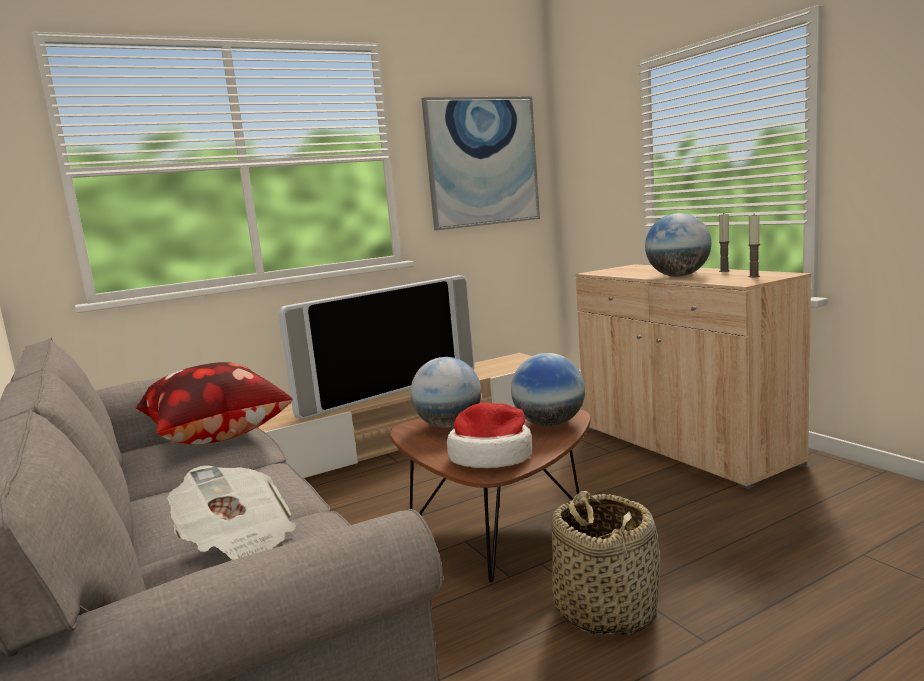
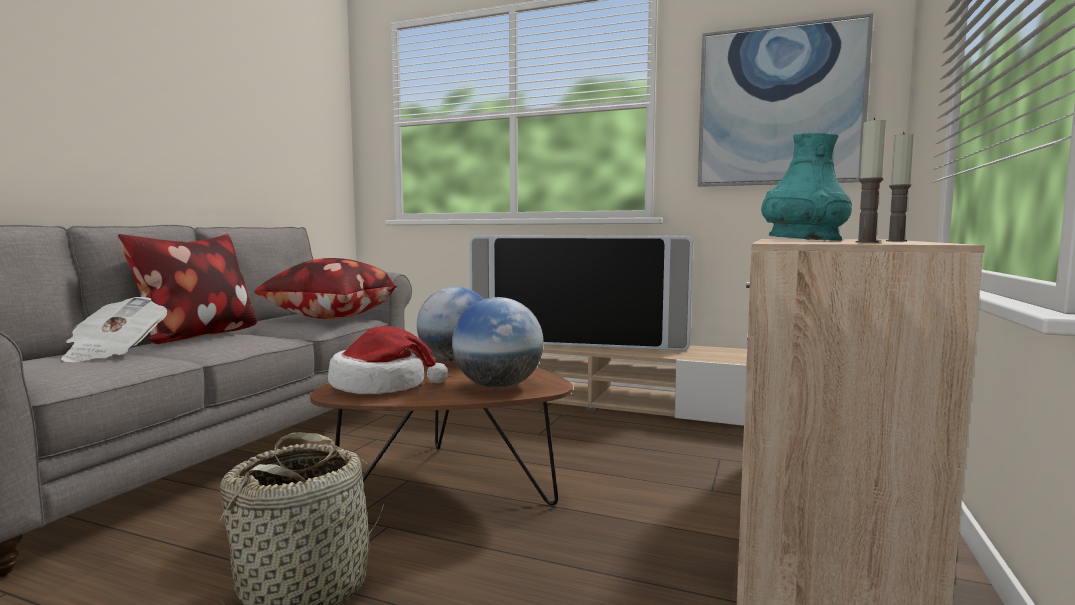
camera: 50 degrees right, 5 degrees down
(166, 508) = (197, 336): none -> pillow
(678, 276) = (804, 240): globe -> turquoise vase

